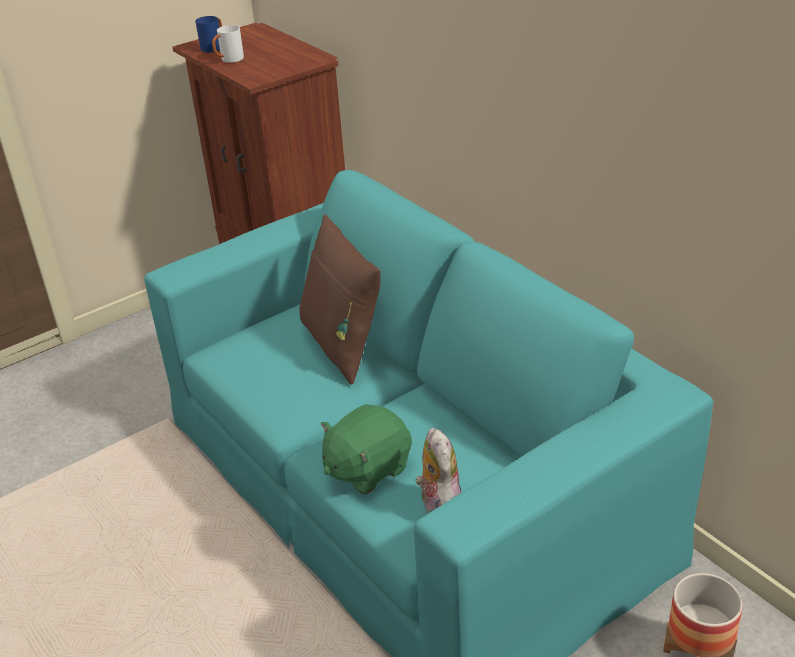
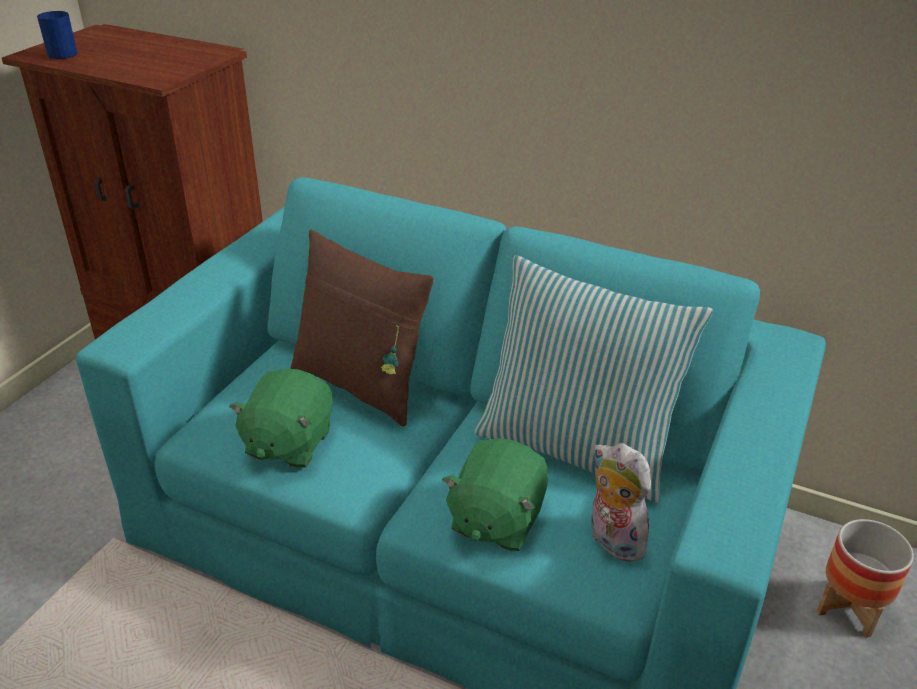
camera: 30 degrees left, 0 degrees up
(229, 60) = (100, 64): white mug -> none
(265, 374) = (288, 443): none -> green plush toy
(468, 436) = (576, 447): none -> pillow

